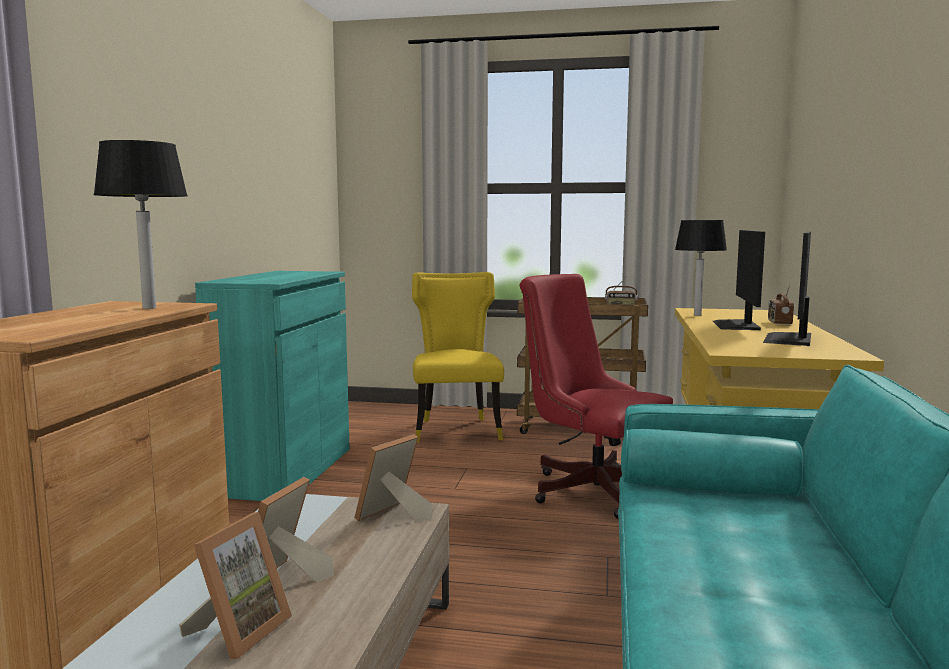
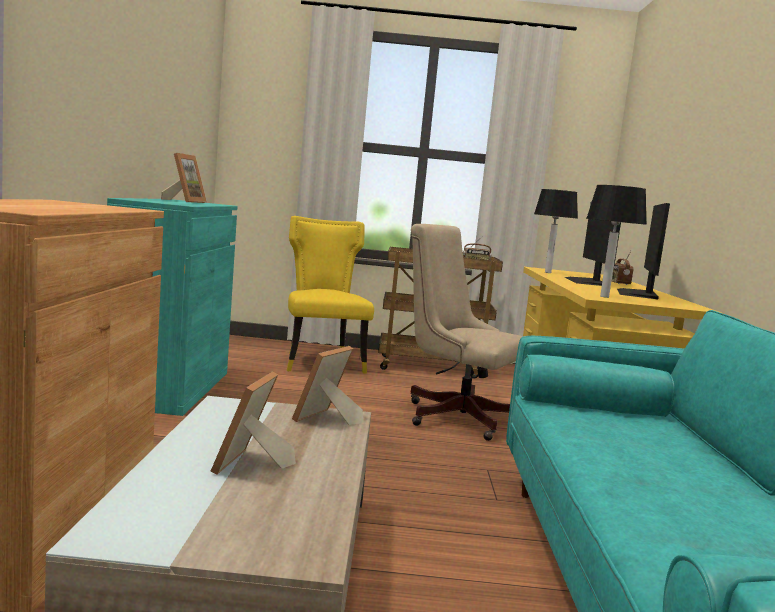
camera: 10 degrees left, 0 degrees up
(148, 308) = (104, 206): table lamp -> table lamp (603, 296)
(238, 631) = (228, 505): picture frame -> picture frame (185, 201)
(589, 489) = (455, 416): red office chair -> beige office chair

